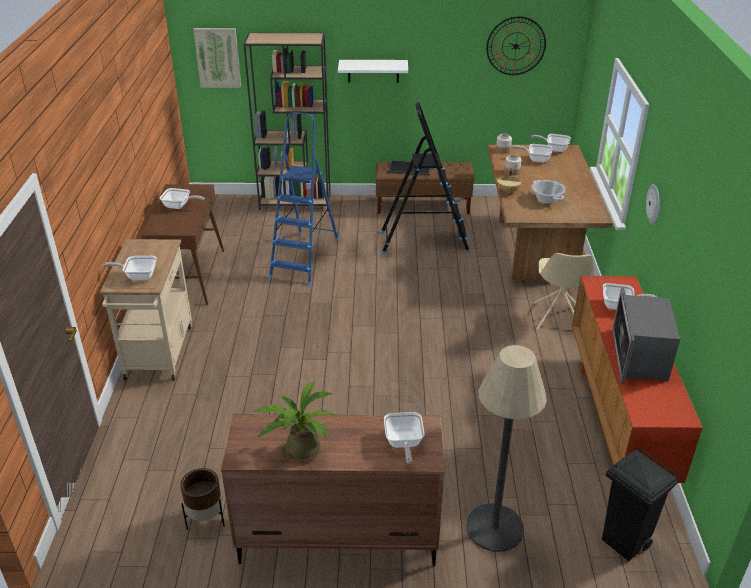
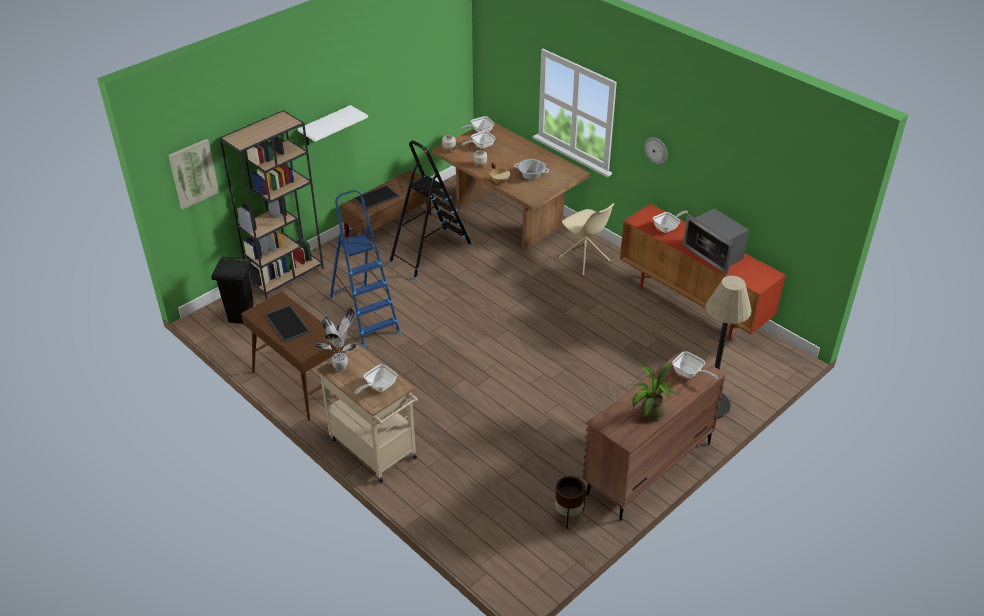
camera: 45 degrees left, 5 degrees up
(142, 247) = (341, 367): none -> potted plant
(179, 206) = (288, 323): frying pan -> tray
(516, 46) = (425, 59): wall clock -> none
(625, 543) = (770, 367): black trash can -> black trash can (242, 317)

